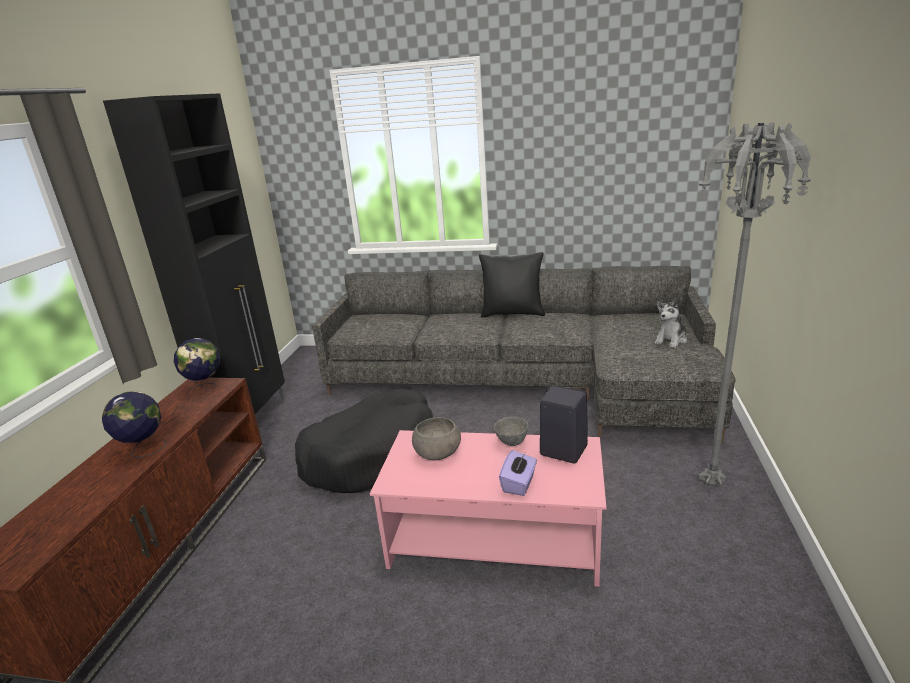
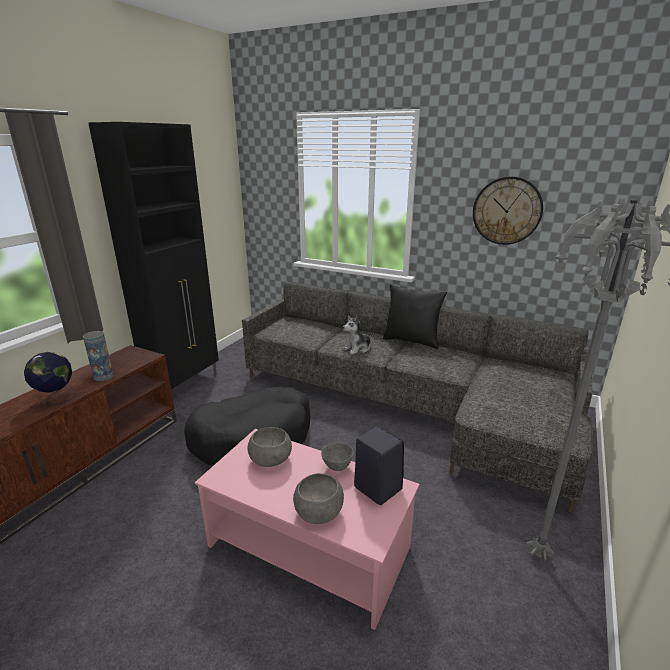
camera: 15 degrees right, 0 degrees up
(185, 415) = (103, 376): none -> vase
(205, 388) = (133, 356): globe -> none
(519, 484) = (318, 511): purple tissue box -> grey bowl
(588, 157) = (507, 211): none -> wall clock
(671, 340) = (543, 399): plush toy -> plush toy (357, 348)

